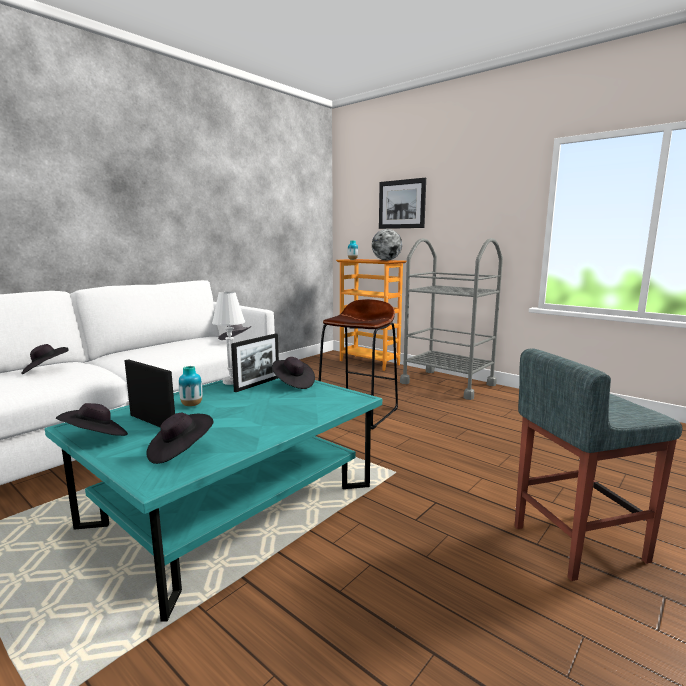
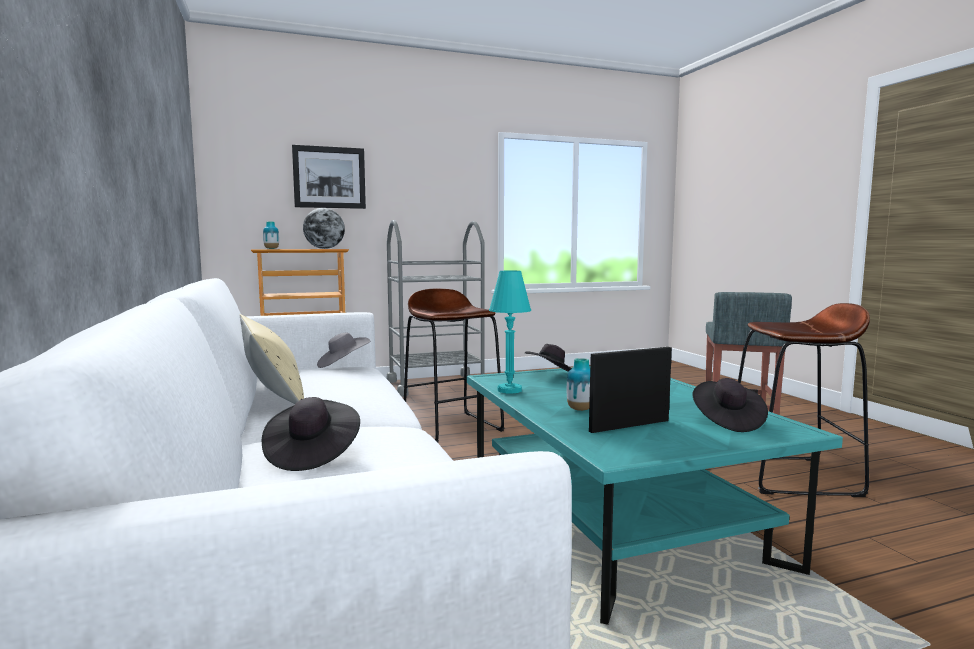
camera: 60 degrees left, 5 degrees down
(96, 438) = (666, 448): black hat -> none
(160, 345) = (270, 391): none -> beige pillow
(232, 381) = (509, 390): white table lamp -> turquoise table lamp
(257, 384) = (531, 385): picture frame -> none
(429, 601) = (791, 475): none -> brown stool

